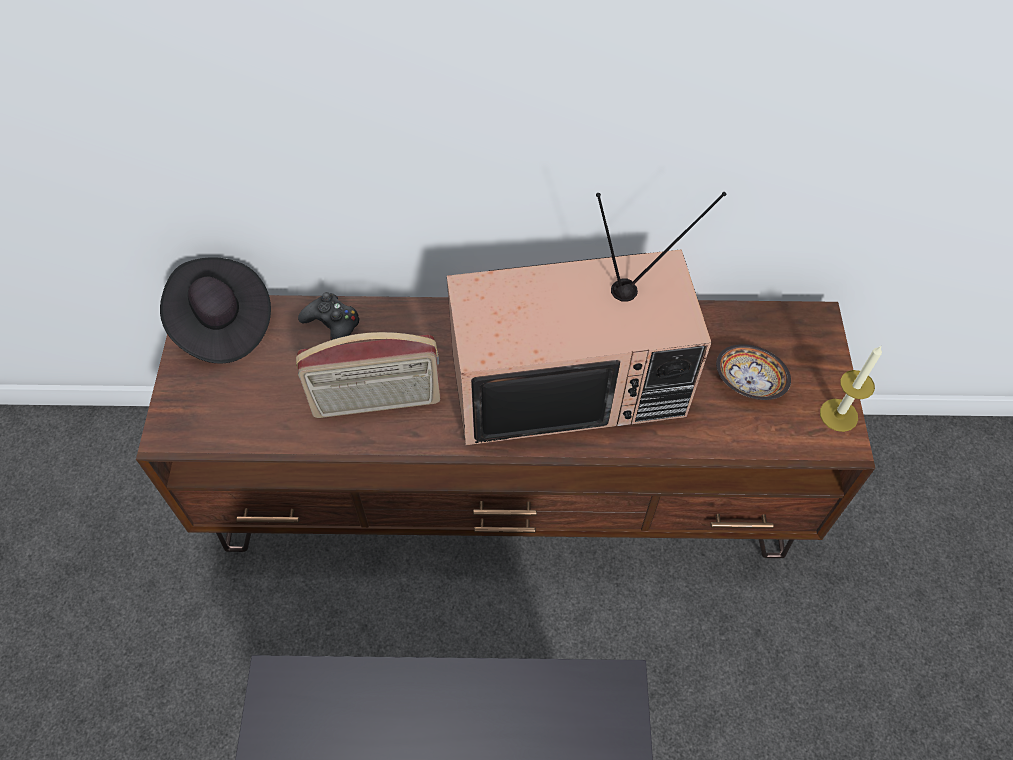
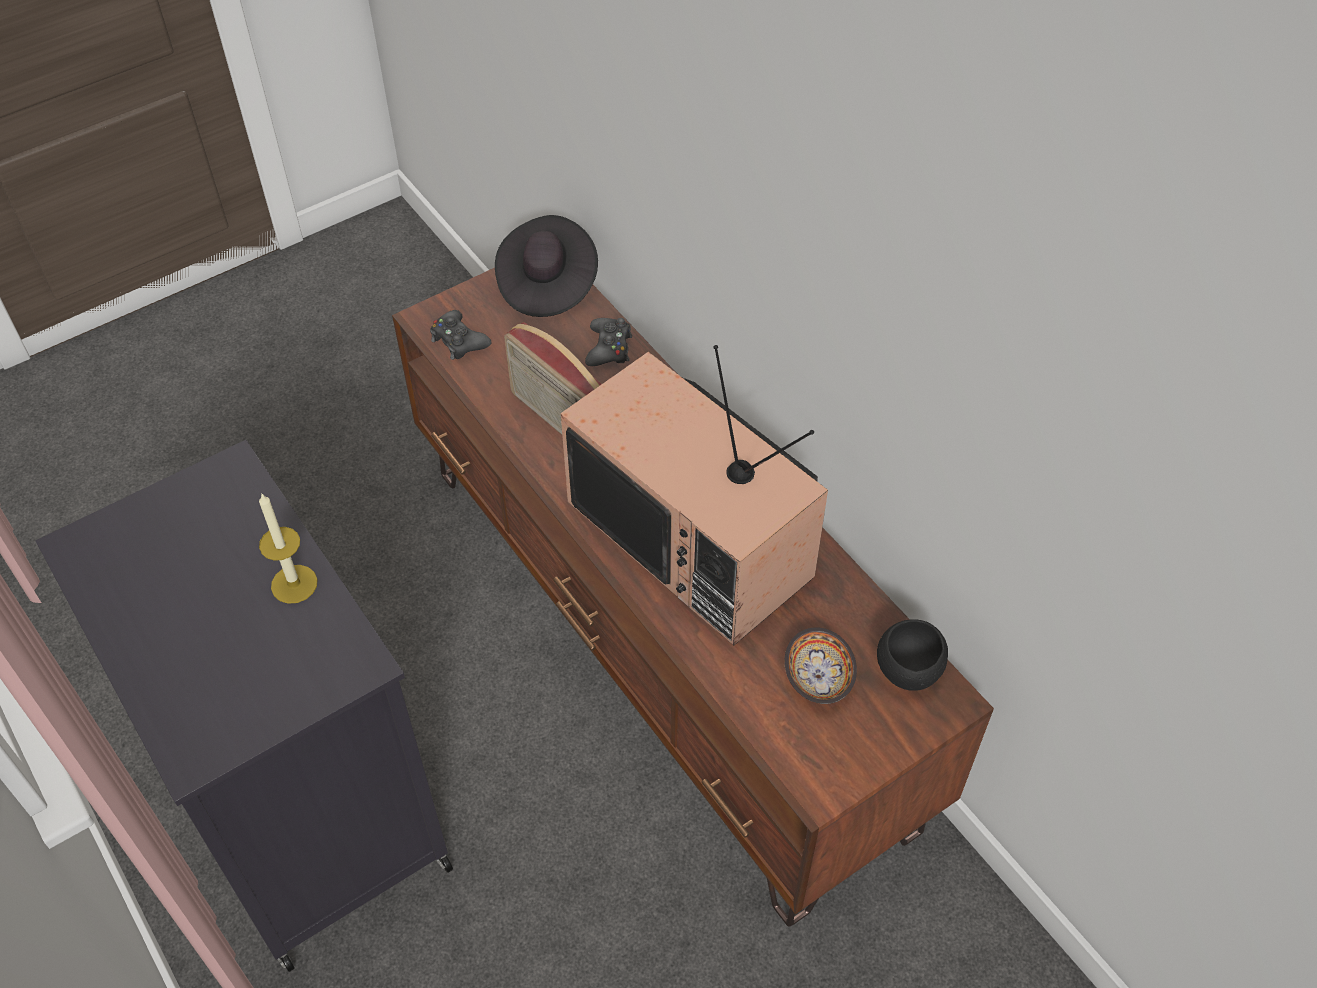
camera: 55 degrees right, 5 degrees down
(219, 424) = (459, 341): none -> black game controller
(777, 328) = (907, 670): none -> black bowl
(838, 415) = (847, 772): candle -> candle (294, 584)

